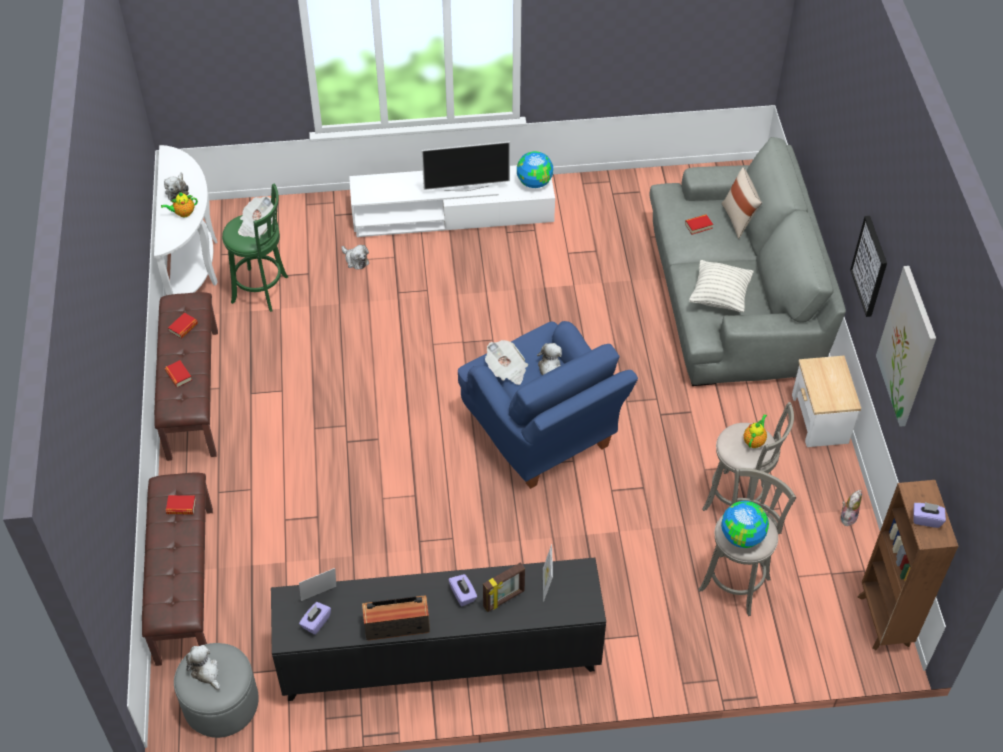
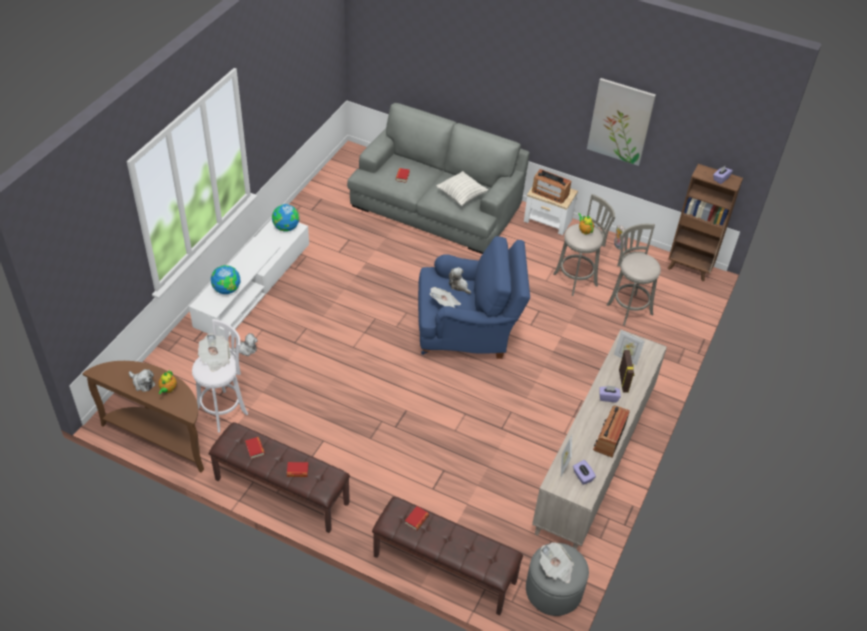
camera: 60 degrees left, 5 degrees down
(194, 264) = (161, 437): white console table -> brown console table
(206, 672) = (556, 568): plush toy -> newspaper
(263, 290) = (224, 409): green stool -> white stool
(440, 660) = (594, 460): black cabinet -> beige cabinet
(466, 188) = (259, 258): television -> none
(738, 219) = (411, 161): beige pillow -> none
(742, 536) = (643, 267): globe -> globe (226, 289)
(824, 381) = (550, 193): none -> radio
(870, 266) = (547, 108): picture -> none

